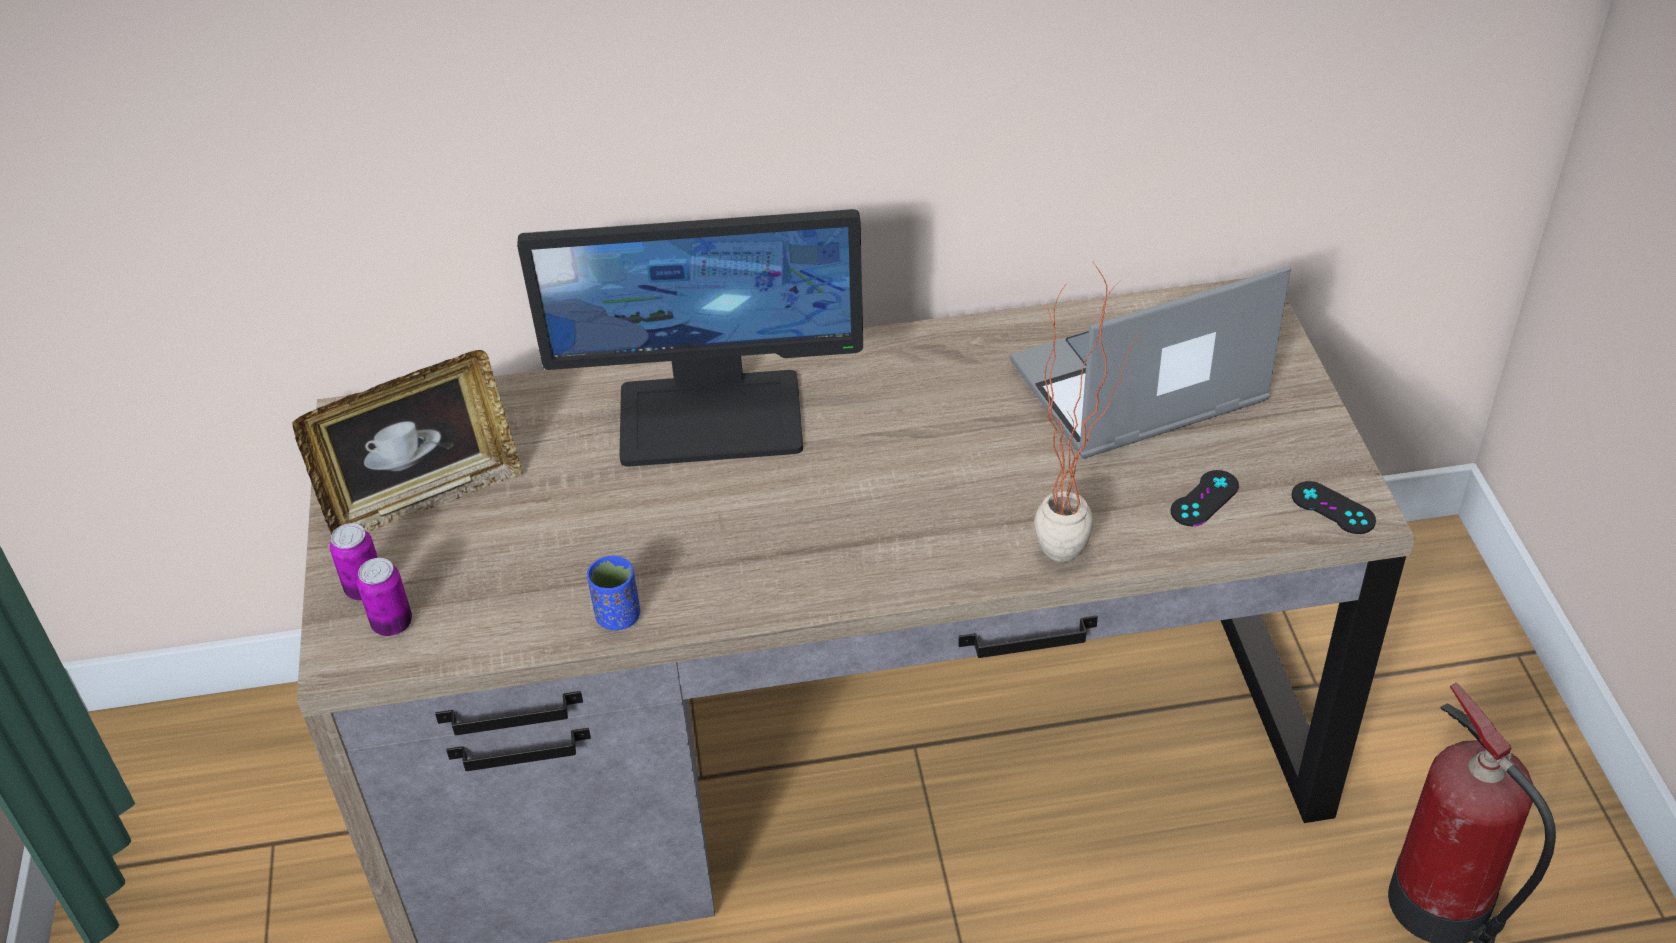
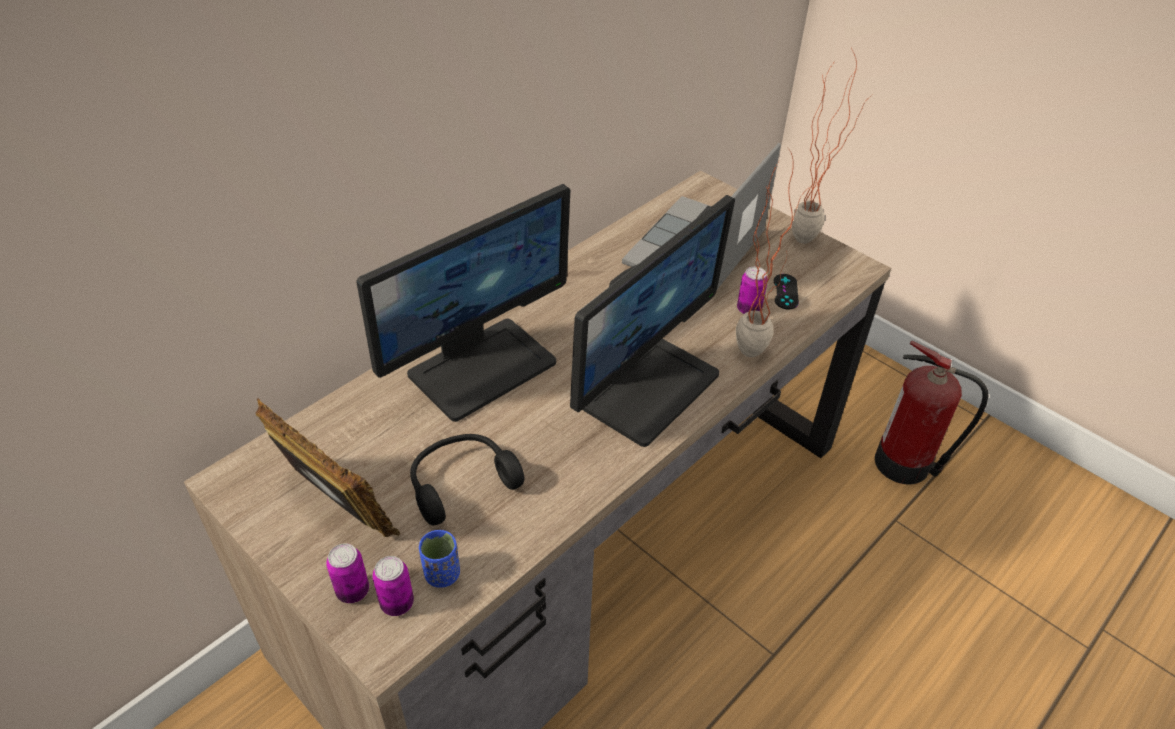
camera: 40 degrees left, 0 degrees up
(423, 497) = (335, 508): picture frame -> picture frame turned 75 degrees counterclockwise
(565, 535) = (461, 482): none -> black headphones
(618, 616) = (546, 514): blue cup -> blue cup (442, 574)
(880, 533) = (647, 387): none -> monitor
(1122, 499) = (748, 309): none -> can
(1333, 508) = (844, 270): black game controller -> none
(1335, 439) = (811, 237): none -> potted plant

